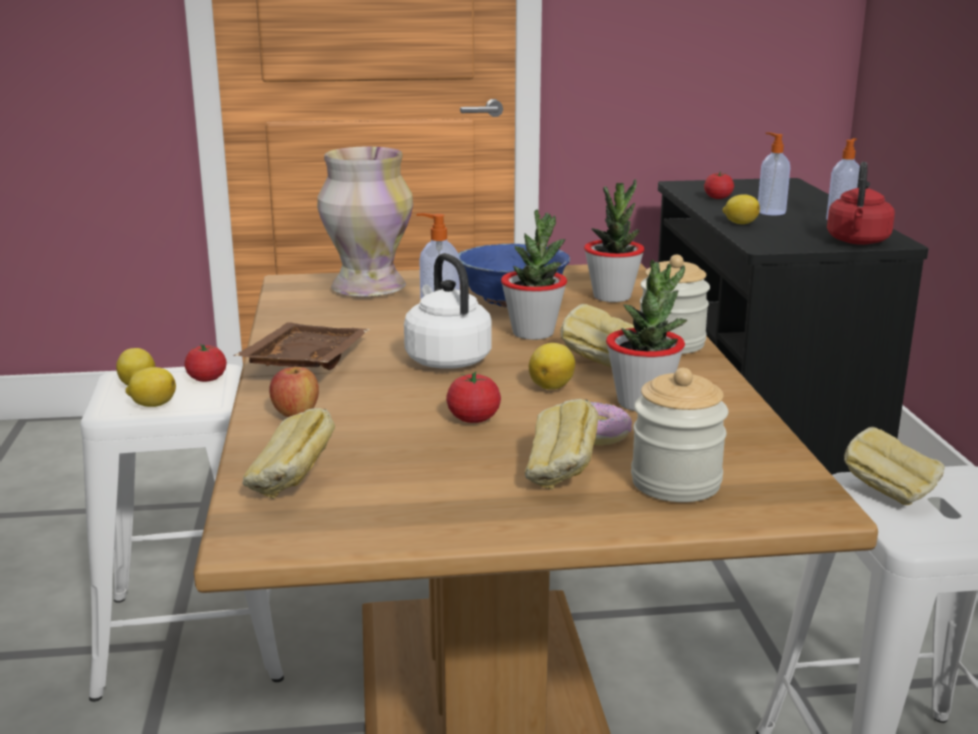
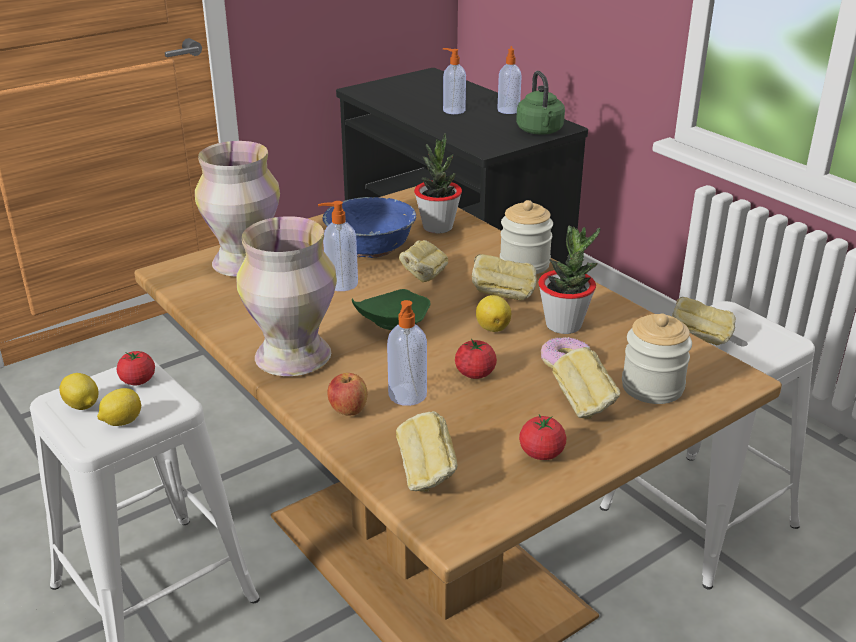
camera: 30 degrees left, 10 degrees up
(304, 363) = (291, 358): brown tray -> vase
(372, 418) = (407, 396): none -> soap dispenser
(446, 359) = (391, 322): white kettle -> green plate
(533, 333) = (424, 279): potted plant -> bread
(718, 198) = (400, 101): tomato -> tomato (541, 453)
(739, 223) = (444, 127): lemon -> none
(857, 242) = (540, 131): red kettle -> green kettle

